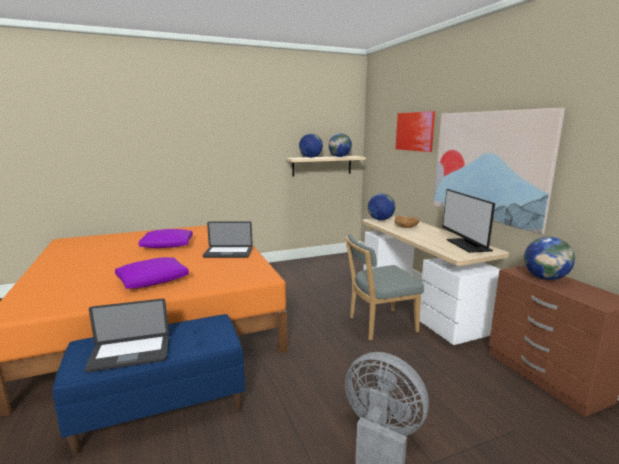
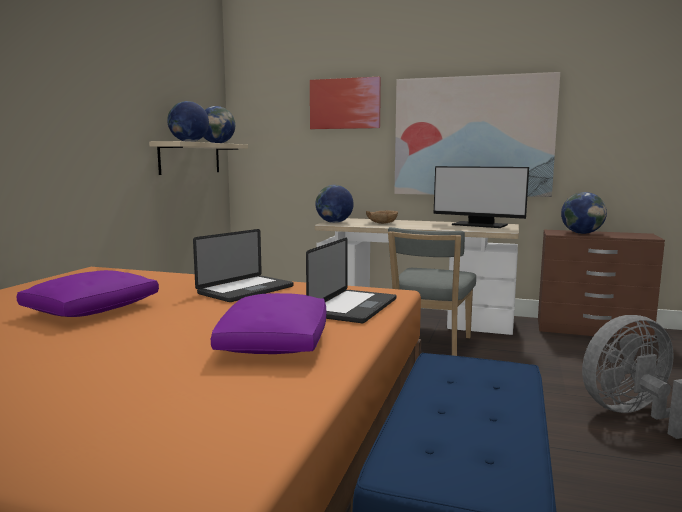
camera: 50 degrees left, 5 degrees down
(130, 354) = (488, 433): laptop -> laptop (353, 307)

